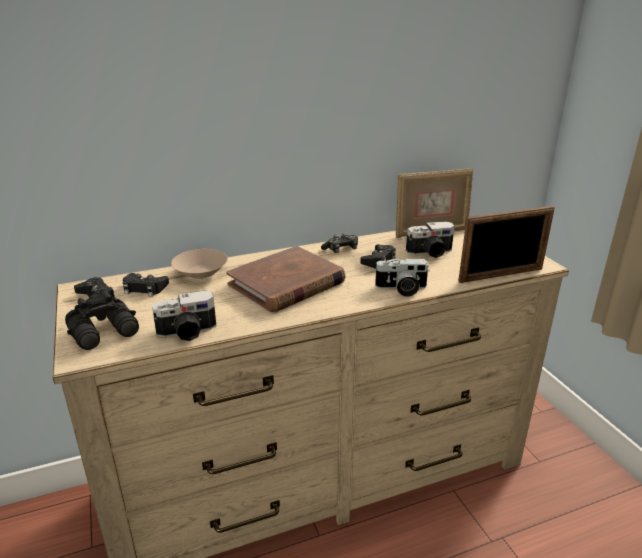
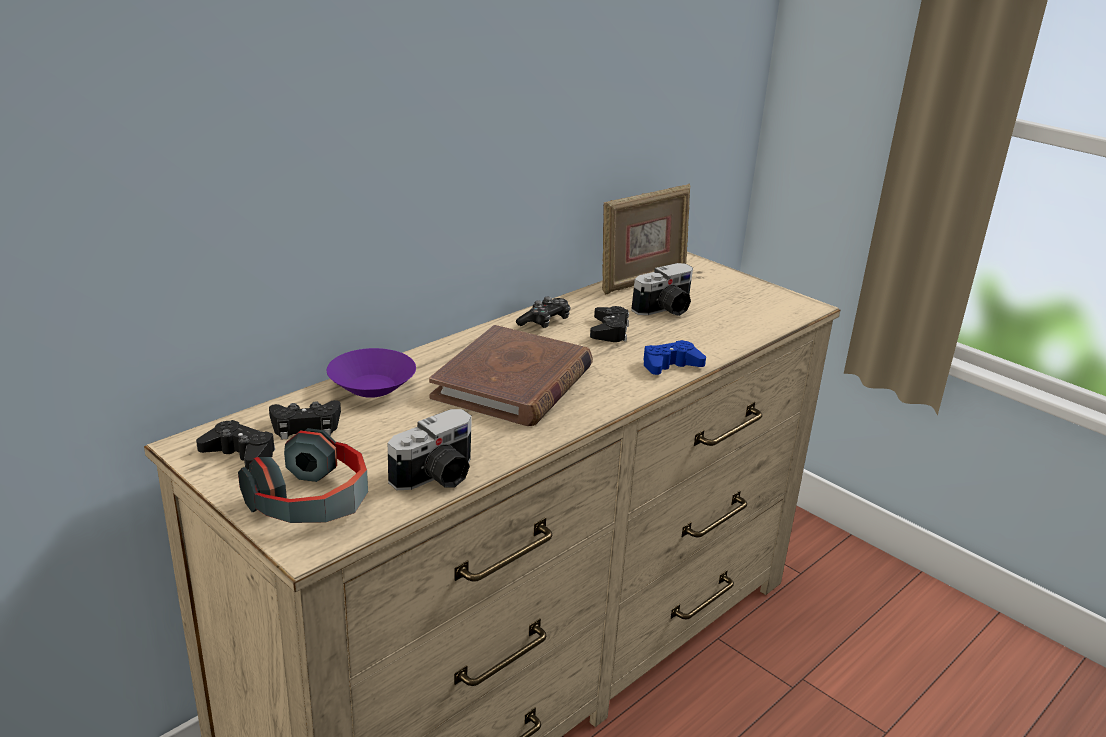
camera: 25 degrees left, 0 degrees up
(105, 332) = (312, 501): black binoculars -> headphones
(200, 273) = (371, 389): beige bowl -> purple bowl
(401, 289) = (670, 365): camera -> blue game controller
(501, 275) = (773, 327): picture frame -> none

